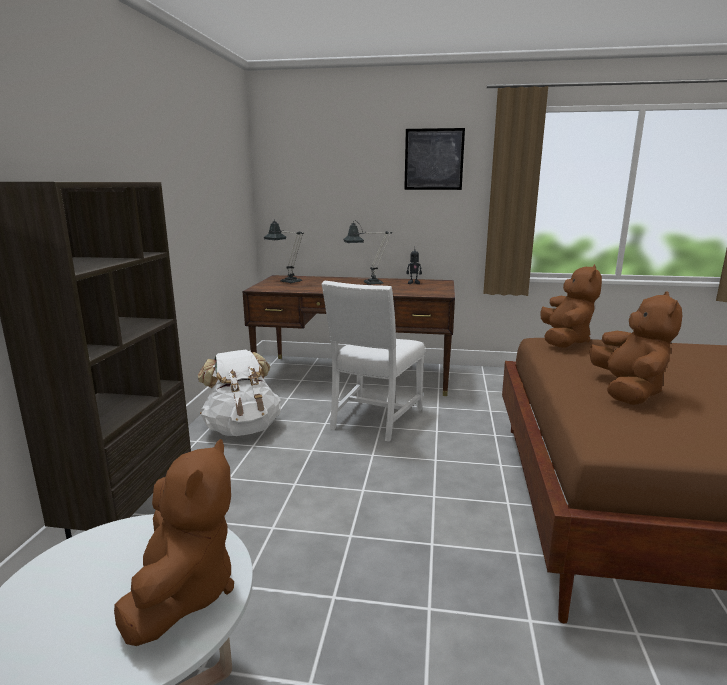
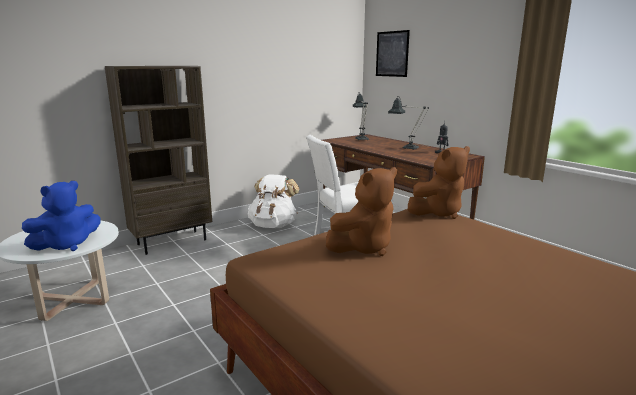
camera: 45 degrees right, 0 degrees up
(183, 592) = (67, 245): brown plush toy -> blue plush toy
(434, 159) = (478, 45): picture -> picture (392, 54)

